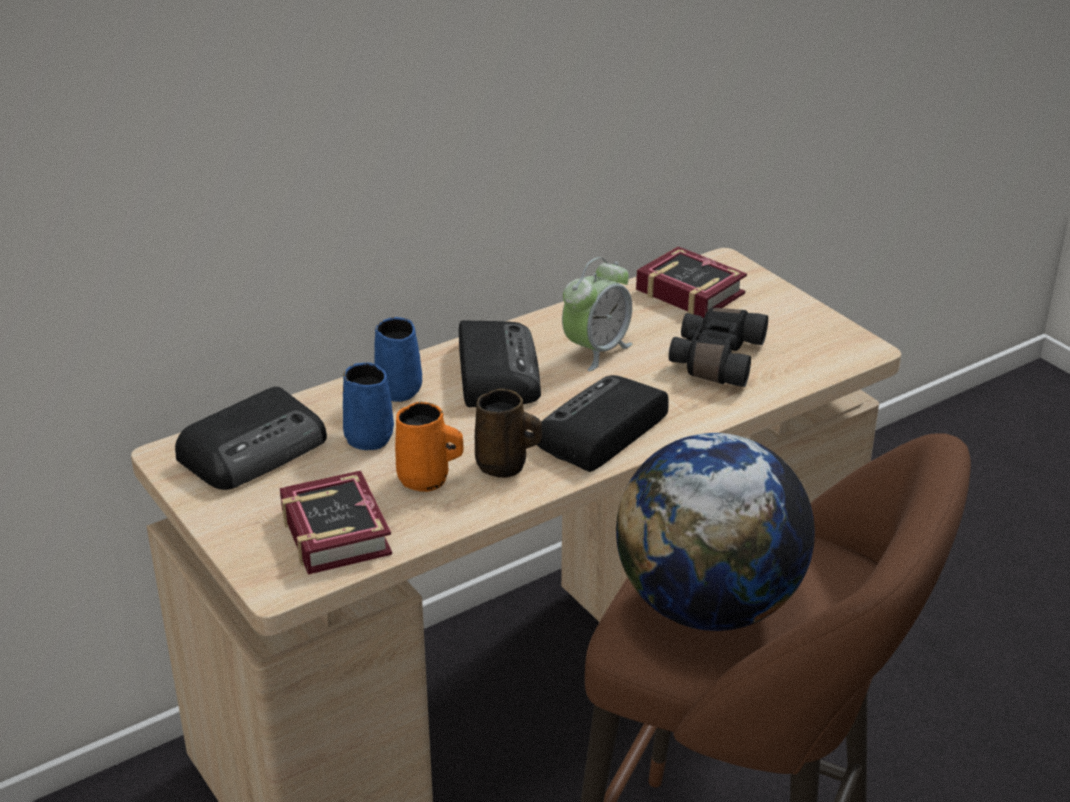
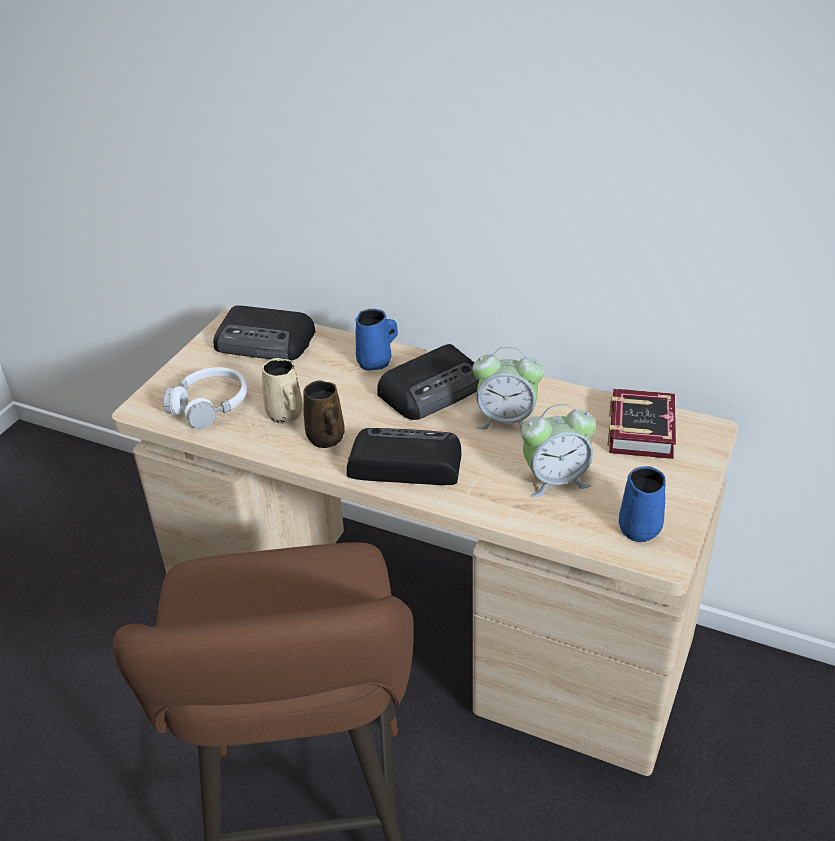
camera: 60 degrees right, 5 degrees up
(337, 528) = (210, 405): book -> white headphones
(368, 436) = (313, 373): blue mug -> blue mug (640, 527)
(426, 480) = (285, 415): orange mug -> beige mug
(709, 606) = (241, 596): globe -> none
(714, 359) = (555, 480): black binoculars -> alarm clock

